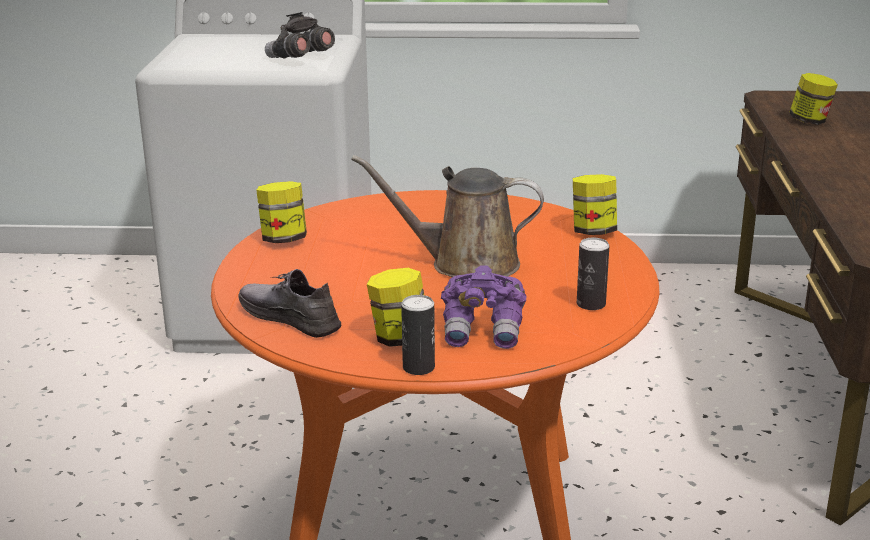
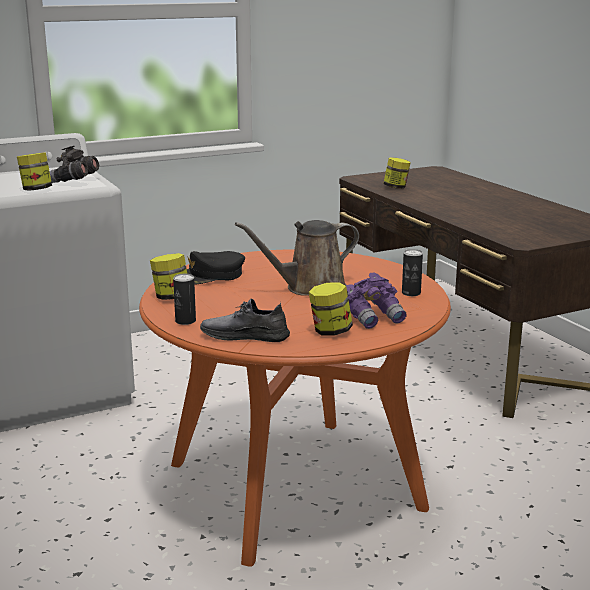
camera: 30 degrees left, 5 degrees down
(370, 218) = (211, 275): none -> black cap
(418, 367) = (364, 342): can -> can (185, 321)
(593, 231) = (358, 259): jar -> jar (36, 190)

